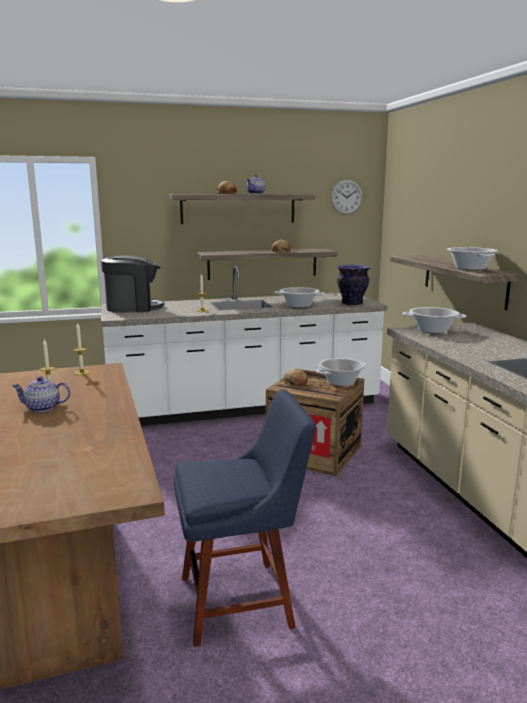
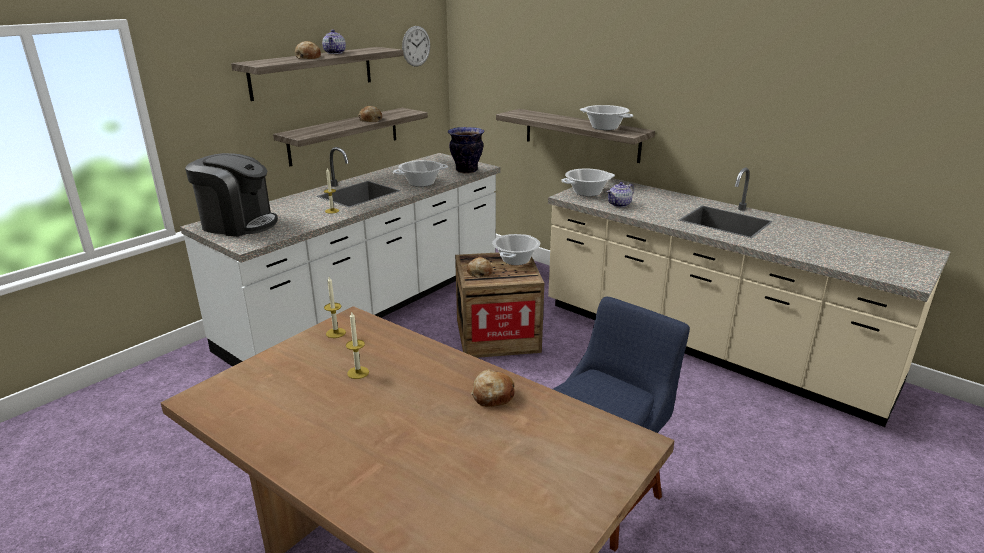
camera: 35 degrees left, 10 degrees up
(43, 408) = (387, 392): teapot -> teapot (619, 204)
(97, 430) = (492, 395): none -> bread
(133, 307) = (238, 224): coffee machine -> coffee machine turned 60 degrees clockwise

